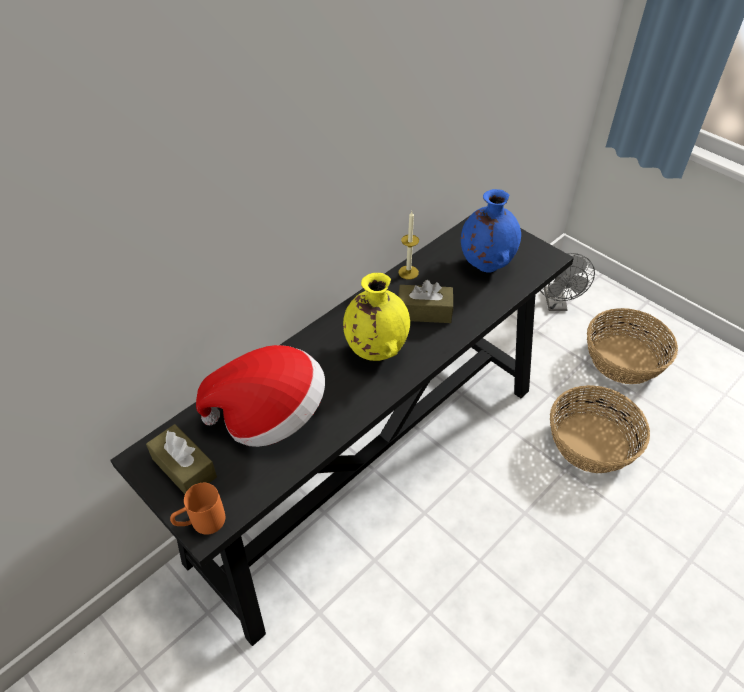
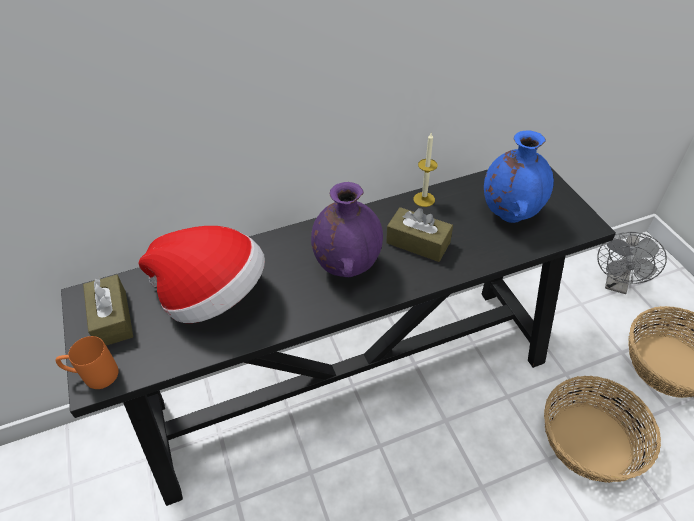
camera: 25 degrees right, 0 degrees up
(375, 350) = (347, 266): yellow vase -> purple vase

